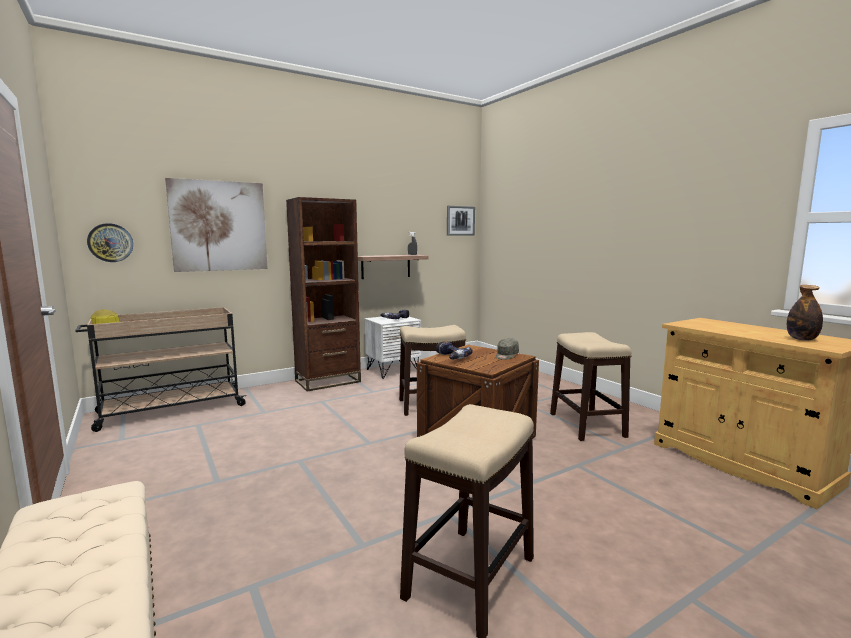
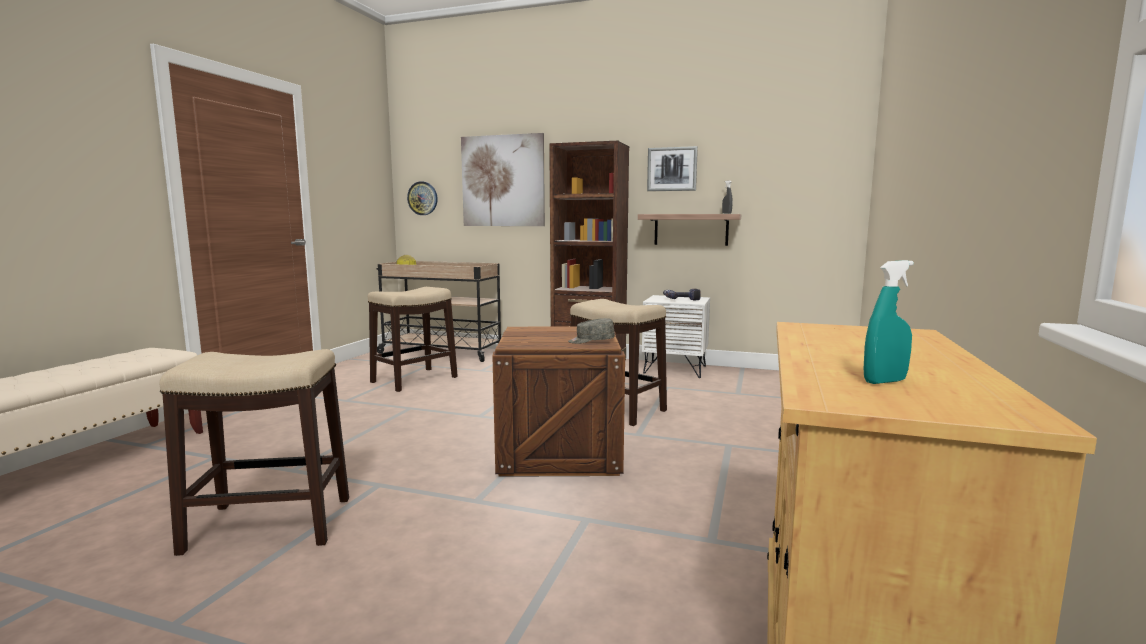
camera: 50 degrees right, 0 degrees up
(450, 357) = (534, 330): power drill -> none
(460, 220) = (829, 161): picture -> picture (672, 169)
(586, 424) = (738, 495): stool -> stool (415, 379)
(802, 339) = (884, 381): bottle -> turquoise spray bottle

